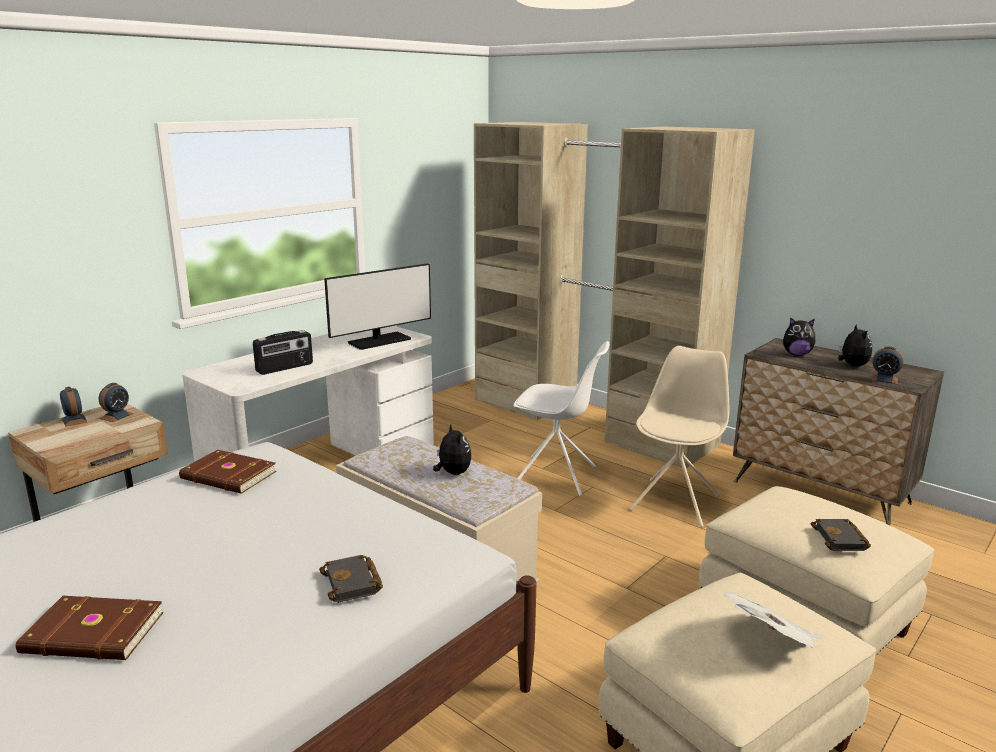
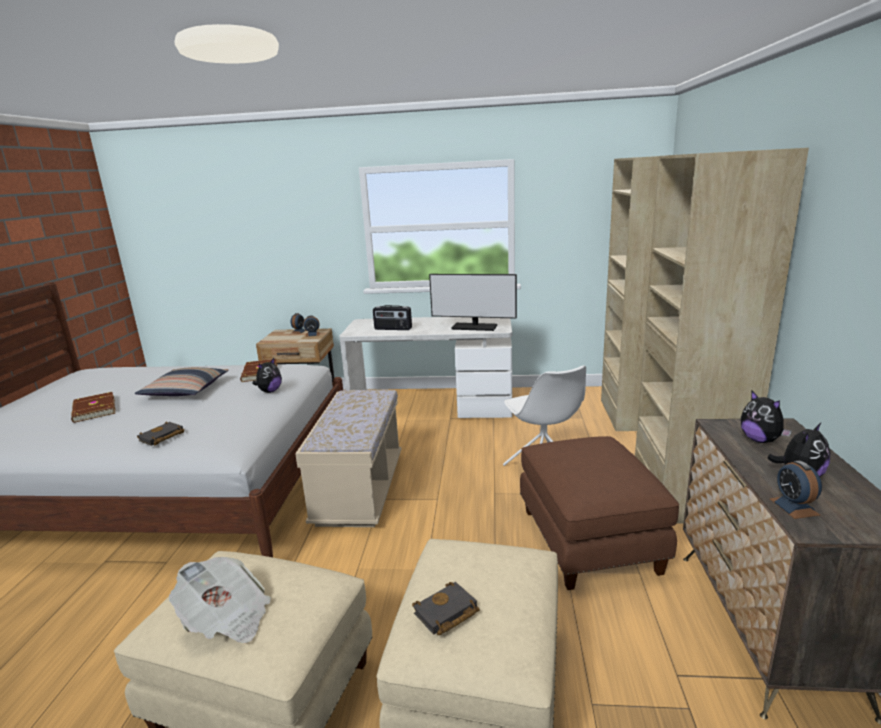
camera: 55 degrees right, 0 degrees up
(182, 538) = (185, 390): none -> pillow
(452, 473) = (354, 418): plush toy -> plush toy (269, 391)
(676, 502) = (590, 540): beige chair -> brown ottoman

